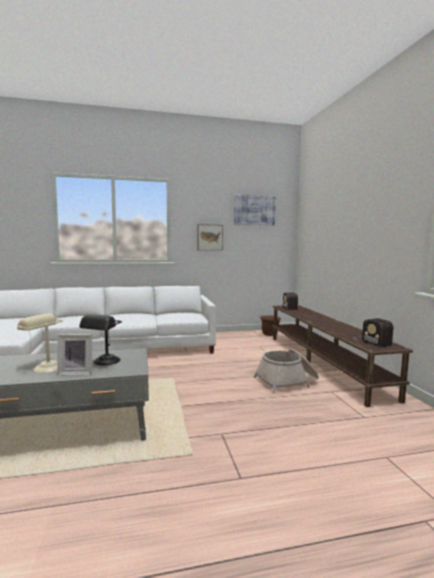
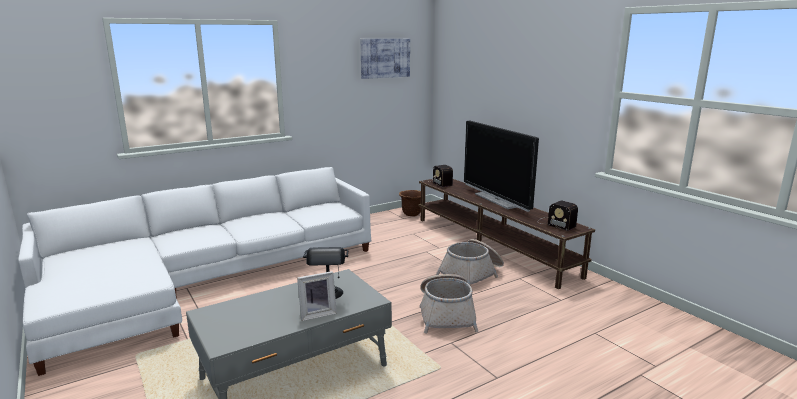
camera: 20 degrees left, 10 degrees up
(44, 367) = (270, 313): beige table lamp -> none
(209, 237) = (332, 98): picture -> none
(237, 408) = (446, 314): none -> basket
(328, 321) = (497, 200): none -> television

